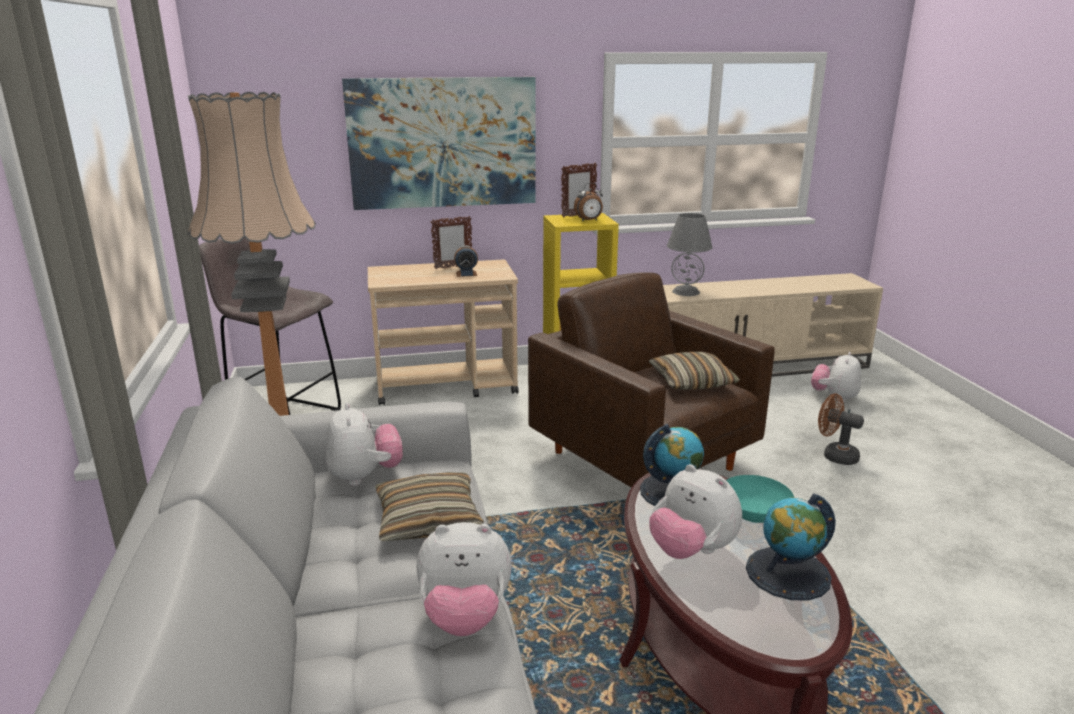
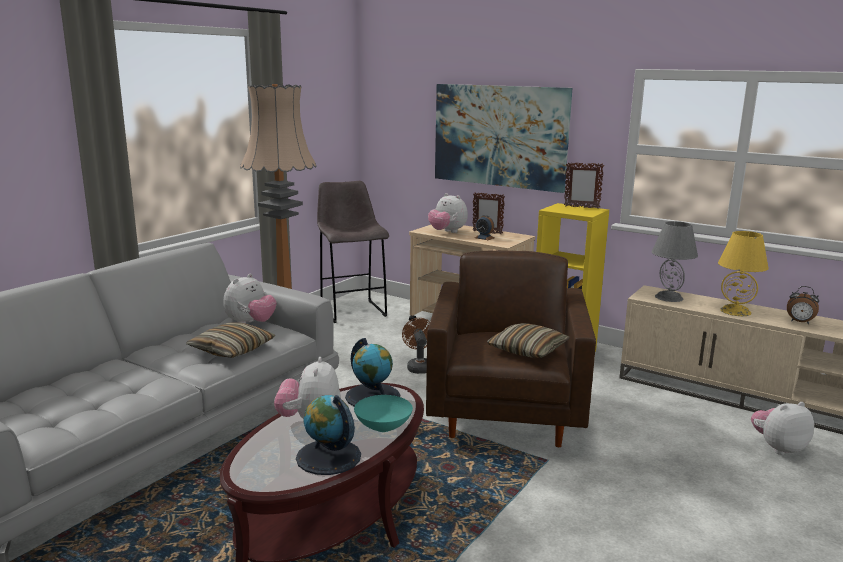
camera: 45 degrees right, 5 degrees down
(465, 617) = (158, 387): plush toy -> plush toy (447, 232)
(589, 220) = (576, 211): alarm clock -> alarm clock (799, 322)
(748, 289) = (736, 311): none -> yellow table lamp
(834, 455) = (672, 480): brown fan -> brown fan (419, 367)

